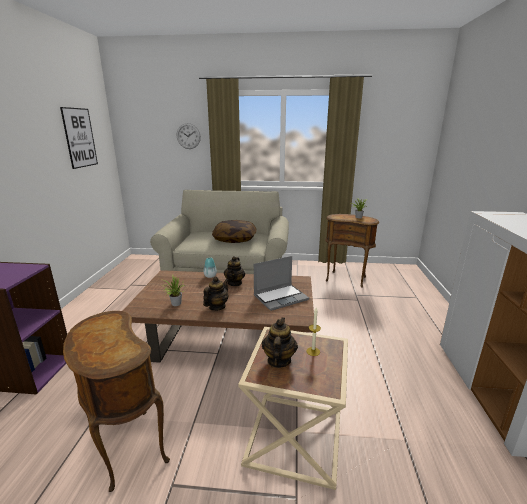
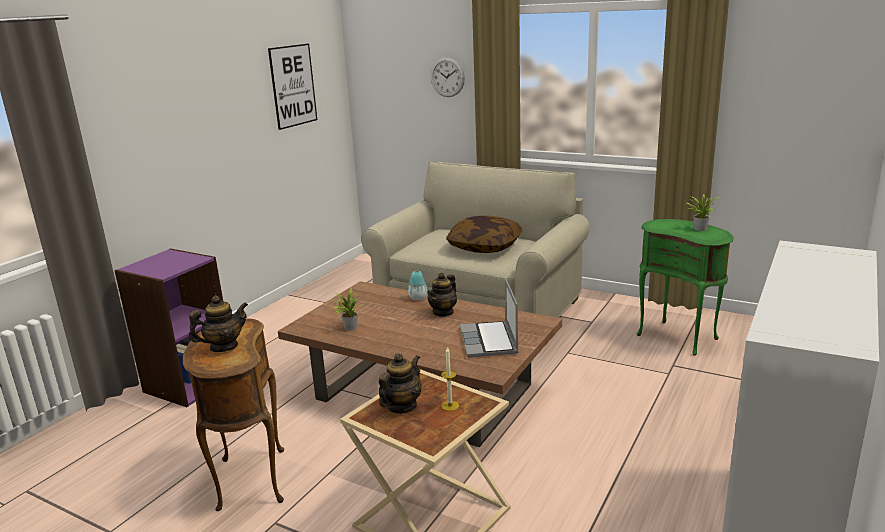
camera: 25 degrees right, 0 degrees up
(217, 307) = (396, 339): teapot -> teapot (223, 347)
(281, 297) = (489, 341): laptop -> laptop turned 90 degrees clockwise
(346, 279) = (679, 337): brown side table -> green side table

